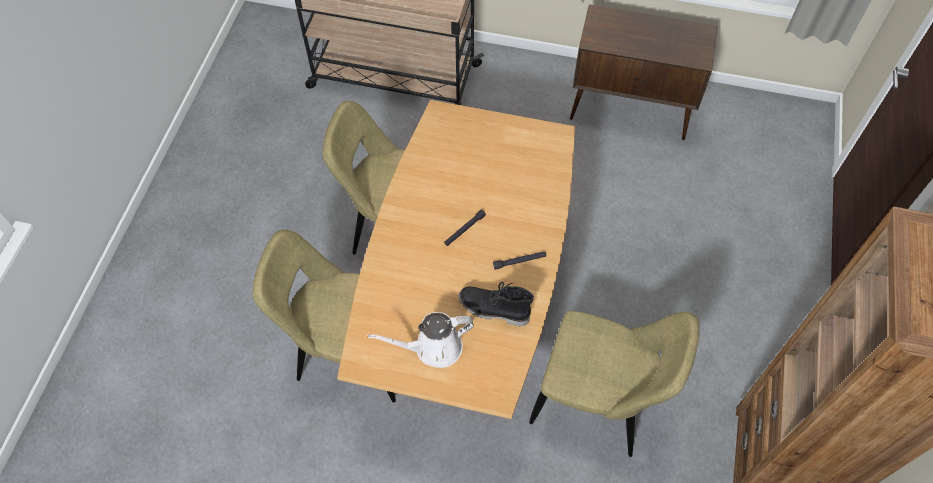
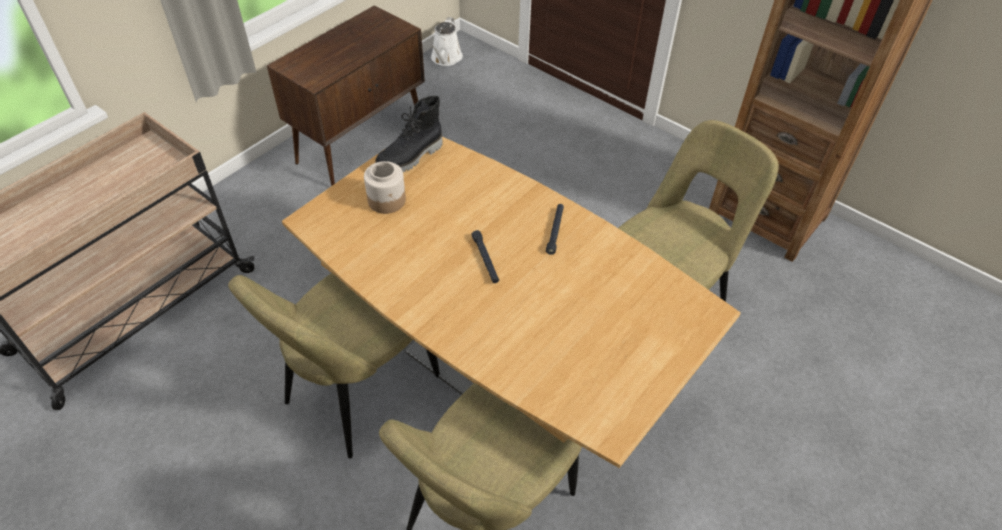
camera: 65 degrees left, 10 degrees down
(433, 348) = (625, 348): white watering can -> white watering can (445, 59)
(484, 146) = (387, 200): none -> jar
(493, 310) = (603, 276): black boot -> black boot (410, 158)

